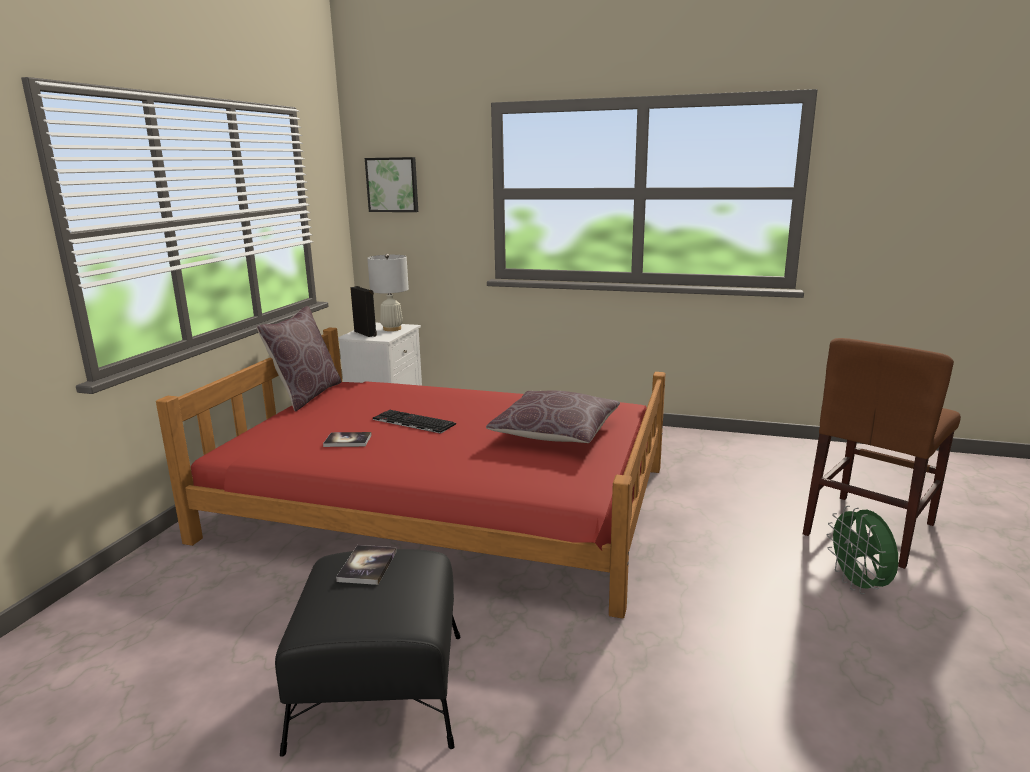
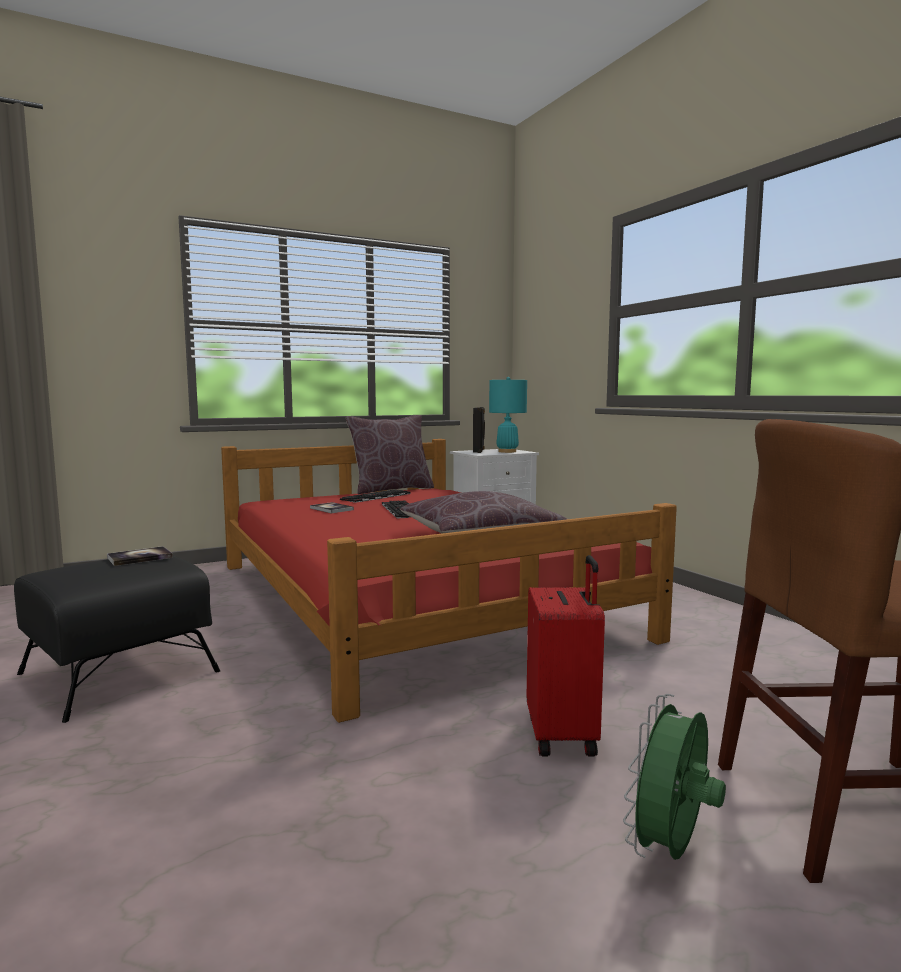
camera: 45 degrees right, 10 degrees down
(337, 411) = (376, 497): none -> keyboard
(392, 329) = (507, 451): white table lamp -> turquoise table lamp
(393, 184) = (540, 316): picture -> none
(729, 555) = (563, 735): none -> red suitcase

